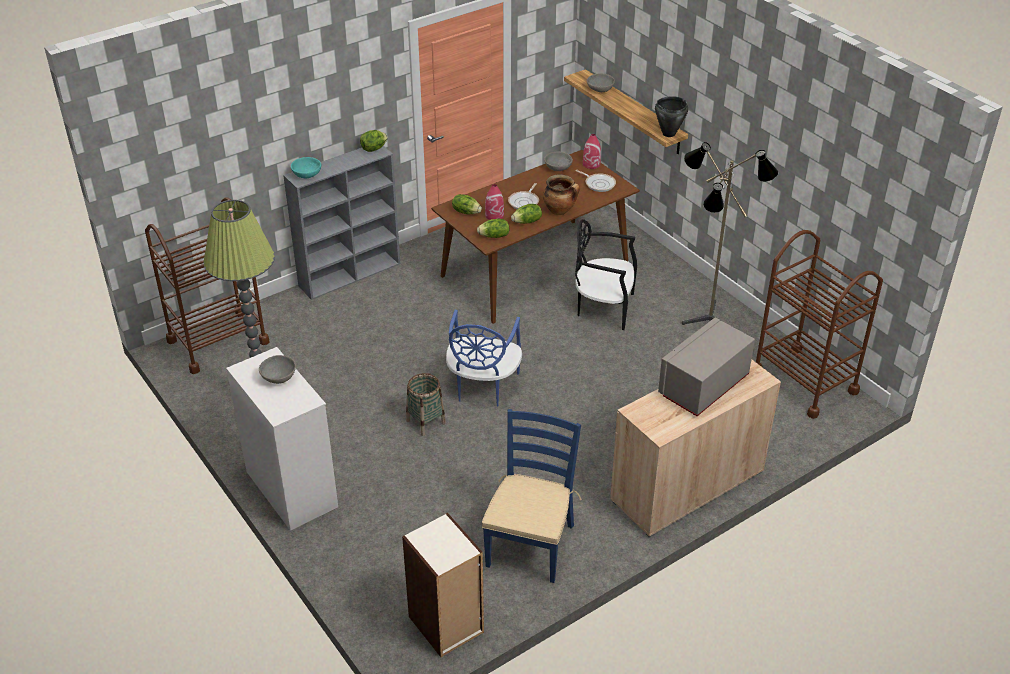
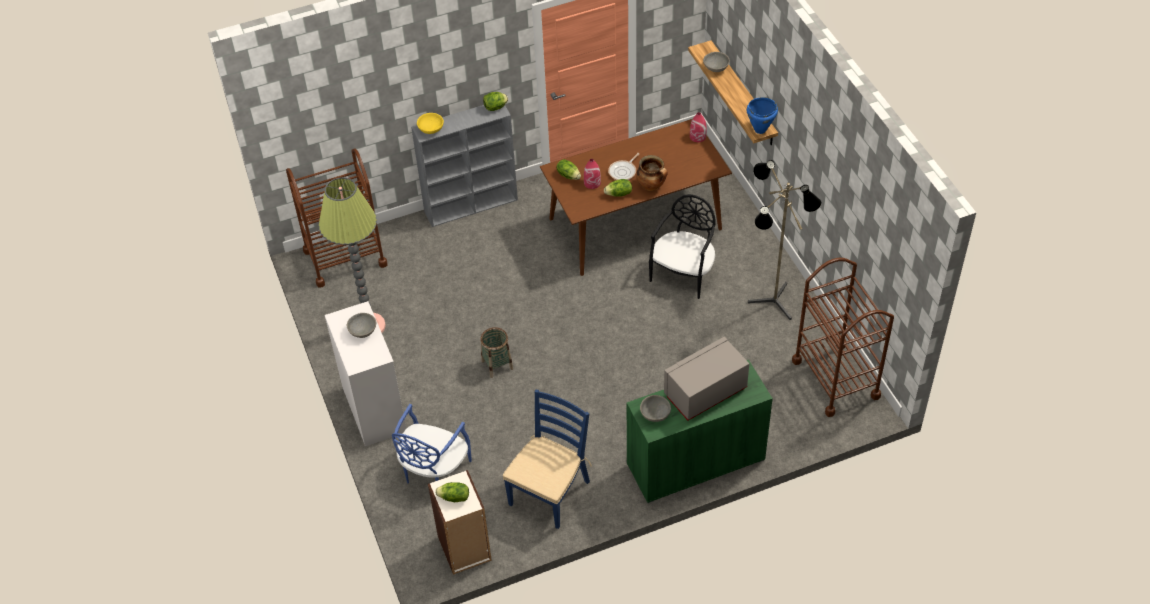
camera: 15 degrees right, 10 degrees up
(307, 175) = (431, 129): turquoise bowl -> yellow bowl
(482, 387) = (554, 338): blue chair -> blue chair (433, 470)
(494, 236) = (585, 206): lettuce -> lettuce (454, 498)
(558, 168) = (666, 137): grey bowl -> grey bowl (655, 414)
(598, 184) = (696, 160): frying pan -> none
(603, 307) = (683, 274): black chair -> black chair turned 90 degrees clockwise
(668, 133) = (760, 129): black cooking pot -> blue cooking pot
(687, 486) = (695, 462): beige cabinet -> green cabinet

